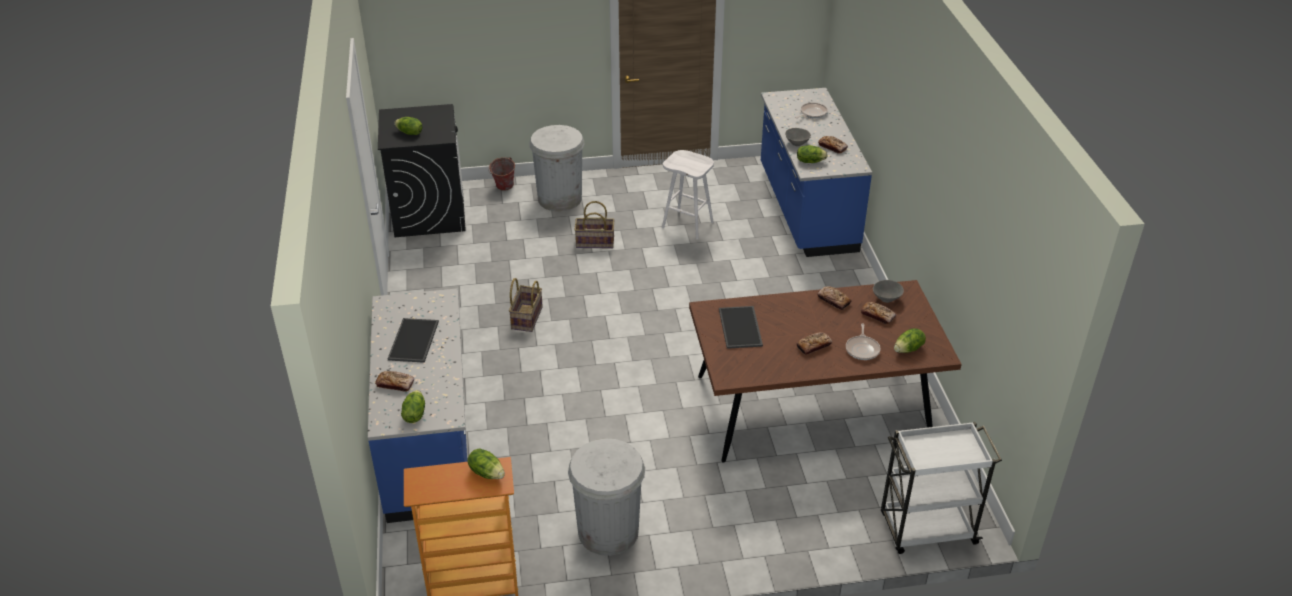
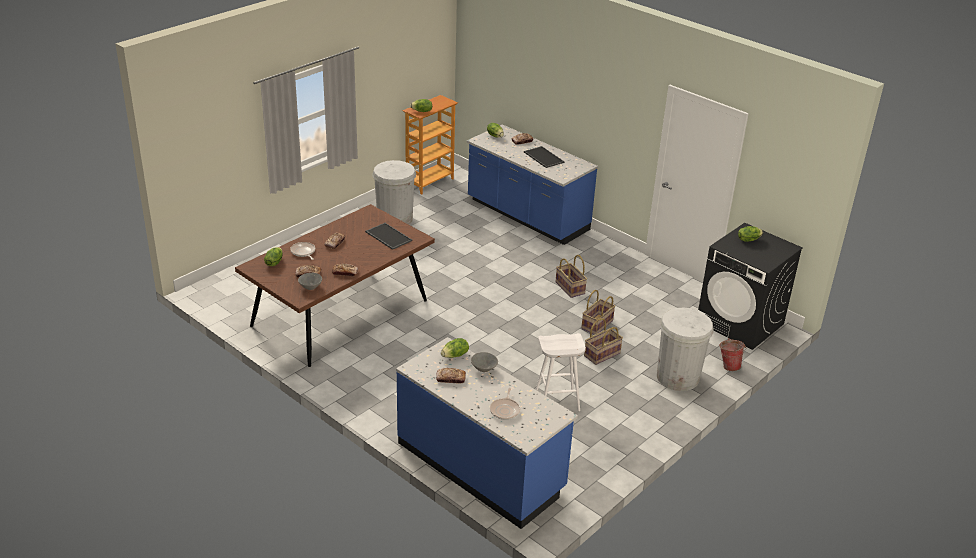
camera: 140 degrees right, 5 degrees down
(558, 269) = (597, 325): none -> basket
(926, 529) = (228, 280): white cart -> none

